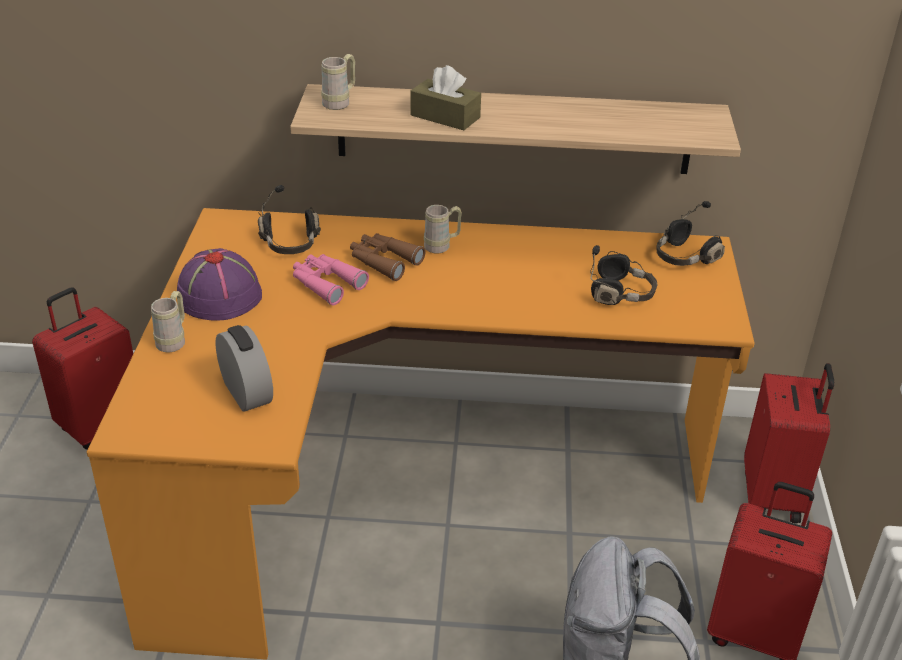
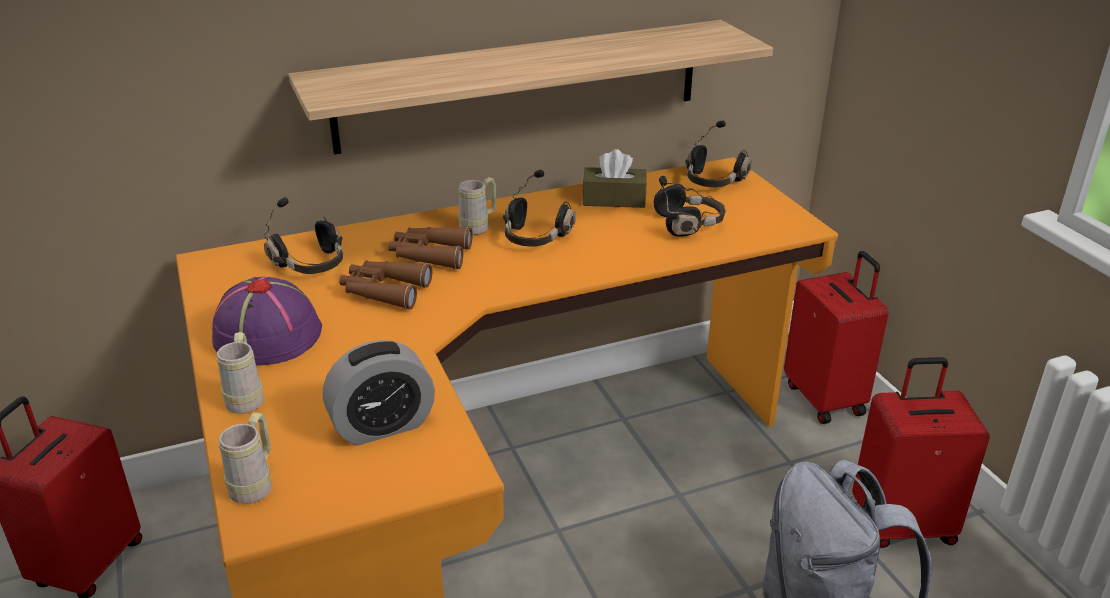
camera: 25 degrees left, 5 degrees down
(246, 392) = (382, 426): alarm clock -> alarm clock turned 120 degrees clockwise
(326, 284) = (384, 291): pink binoculars -> brown binoculars
(340, 102) = (344, 81): beige mug -> beige mug (256, 484)
(445, 116) = (471, 72): brown tissue box -> brown tissue box (614, 199)
(479, 269) = (535, 238): none -> black headphones

